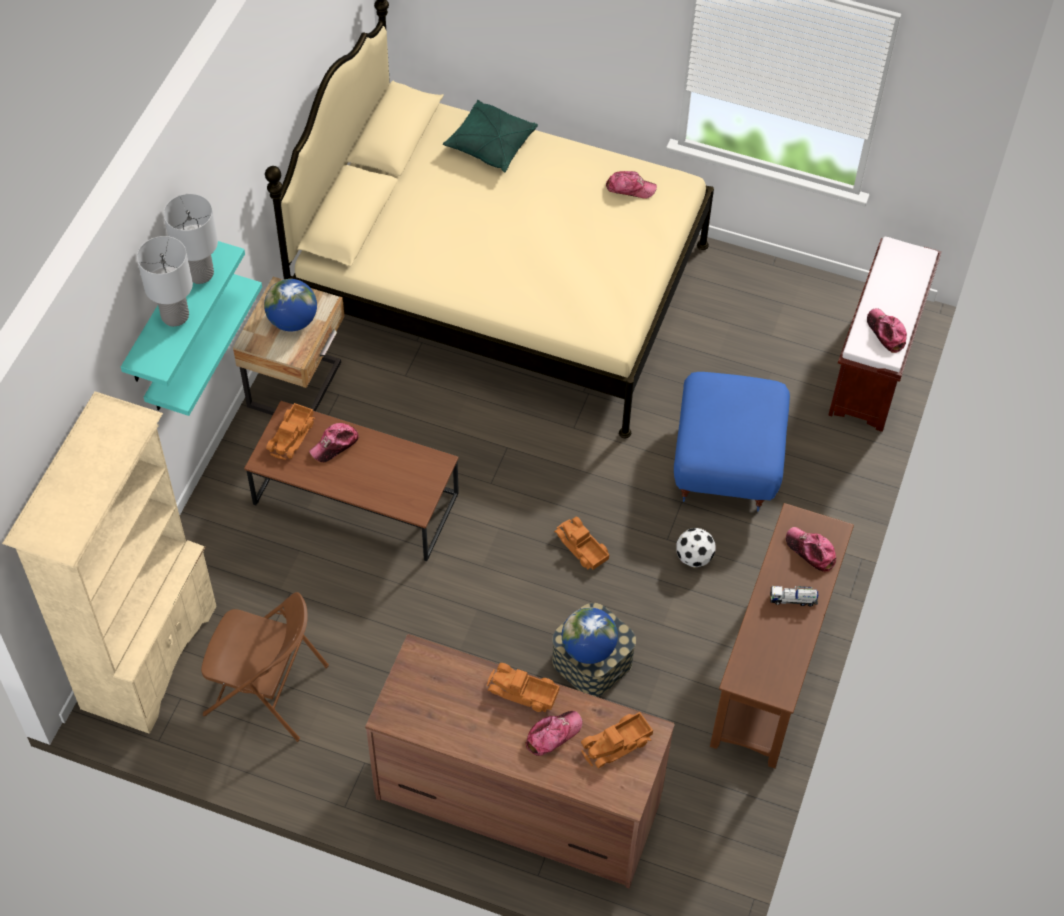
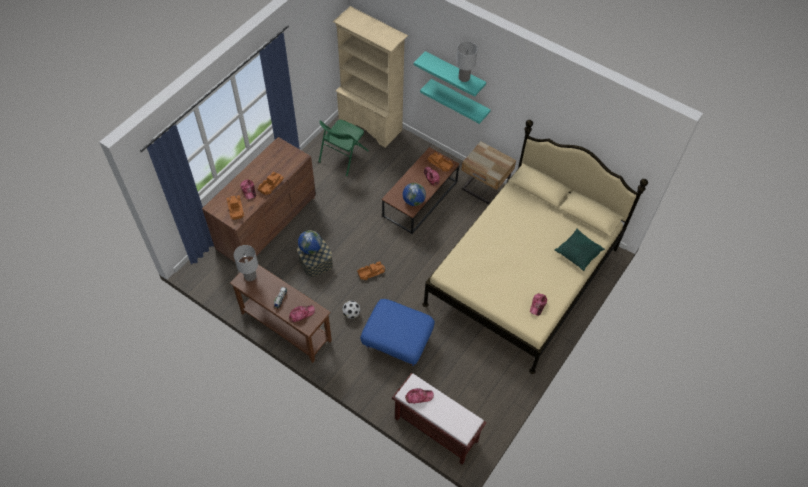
camera: 105 degrees right, 0 degrees up
(175, 318) = (444, 69): grey table lamp -> grey table lamp (250, 277)
(266, 690) = (343, 156): brown chair -> green chair
(293, 321) = (489, 162): globe -> globe (413, 201)

